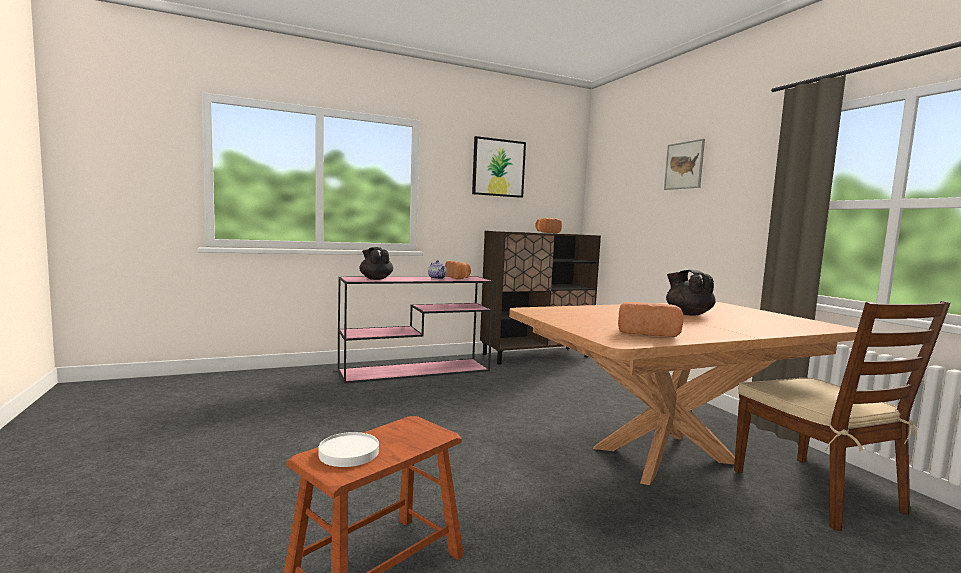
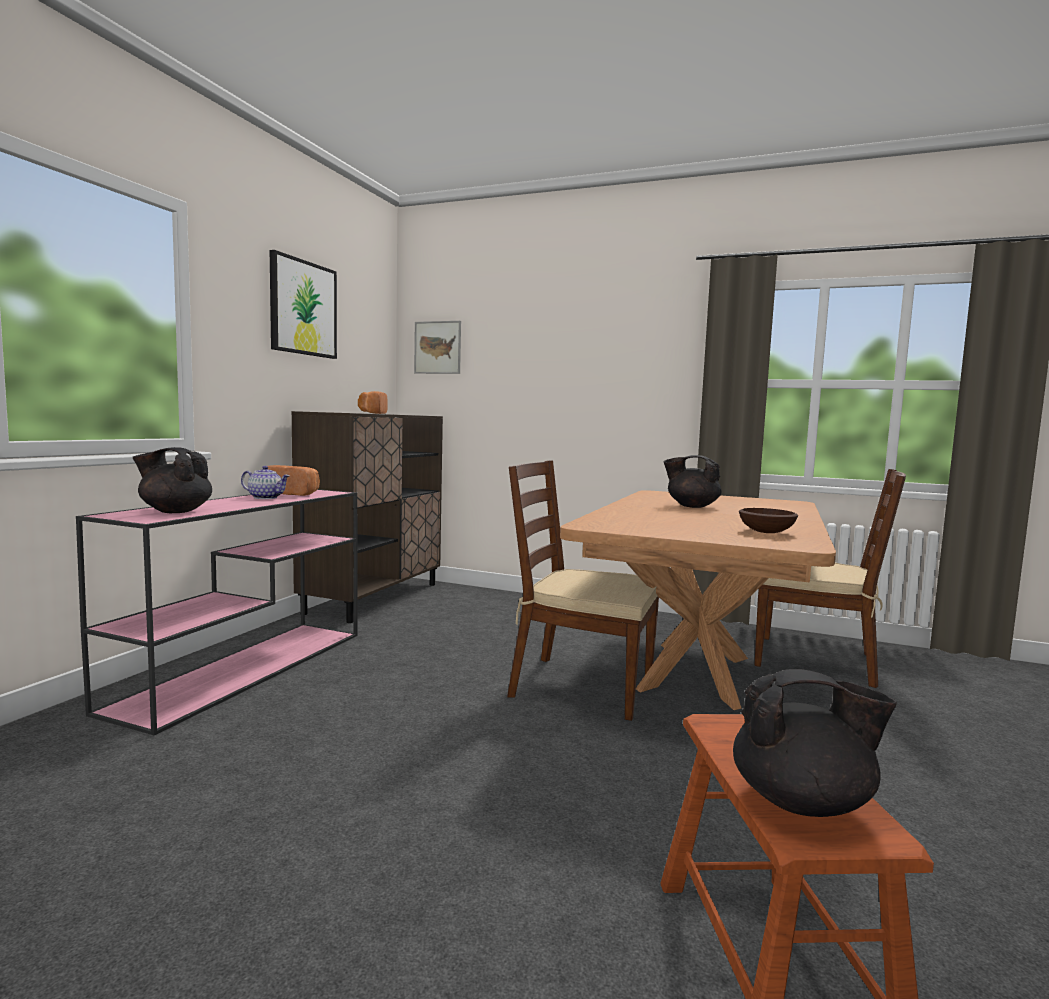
camera: 45 degrees left, 0 degrees up
(348, 453) = (803, 802): white plate -> black teapot
(560, 432) = (580, 686): none -> brown chair
(646, 332) = (767, 532): bread -> brown bowl
(684, 165) = (571, 330): picture -> picture (437, 347)

